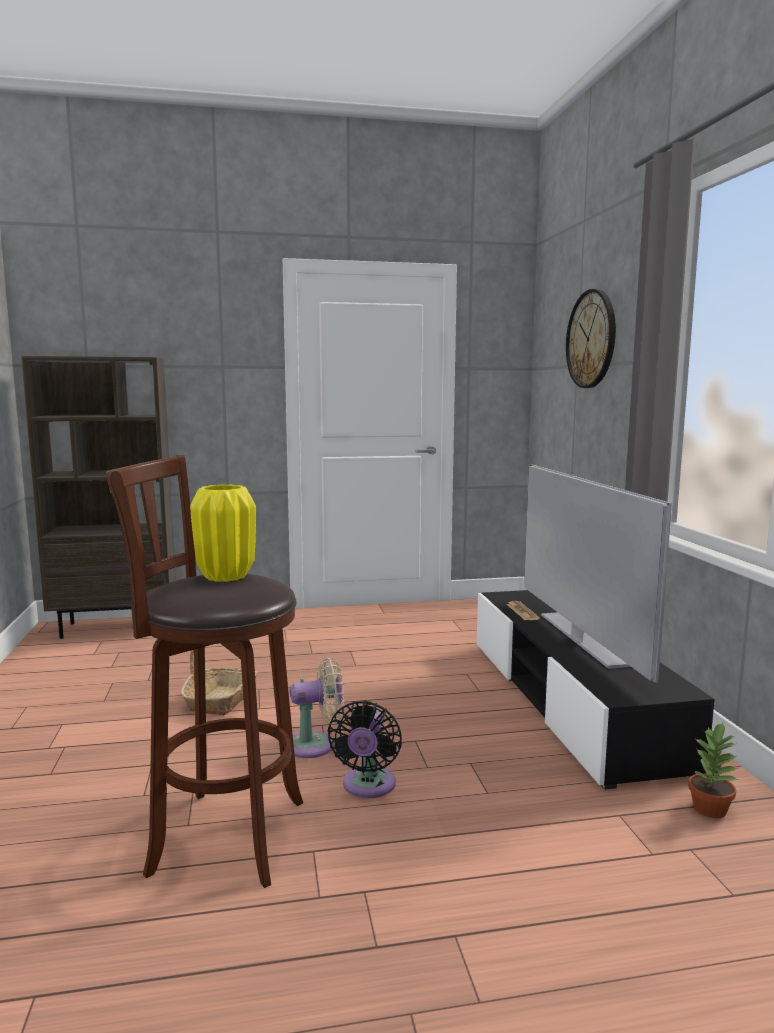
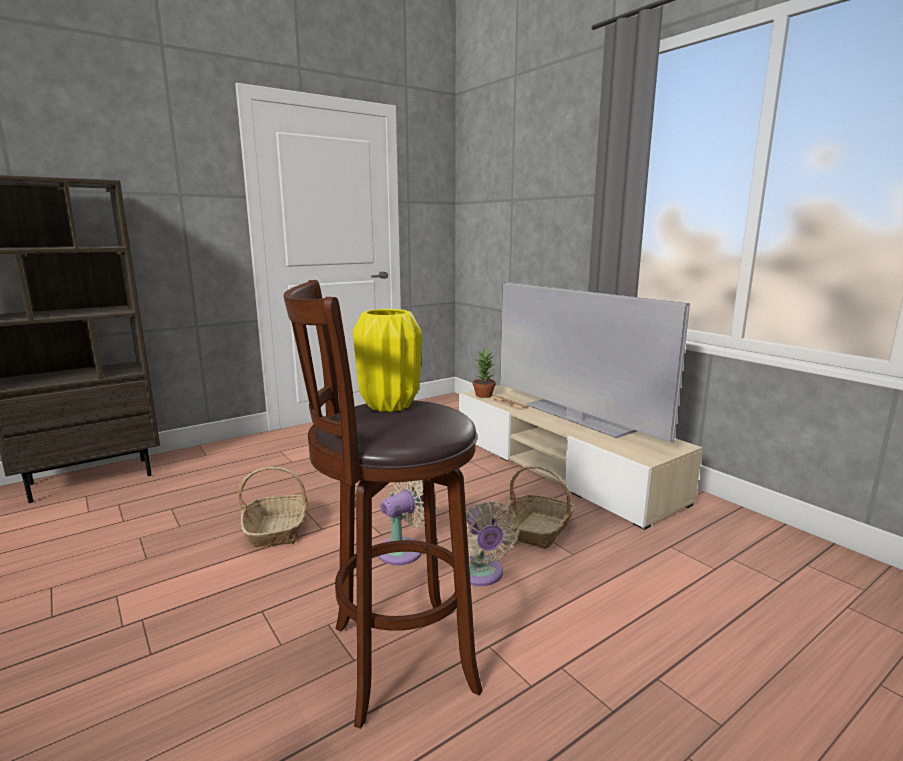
camera: 25 degrees left, 5 degrees up
(367, 786) = (481, 575): black fan -> beige fan
(474, 758) = (539, 529): none -> basket
(568, 700) = (560, 467): black tv stand -> beige tv stand
(591, 339) = (530, 177): wall clock -> none
(711, 809) = (716, 526): potted plant -> potted plant (484, 395)

